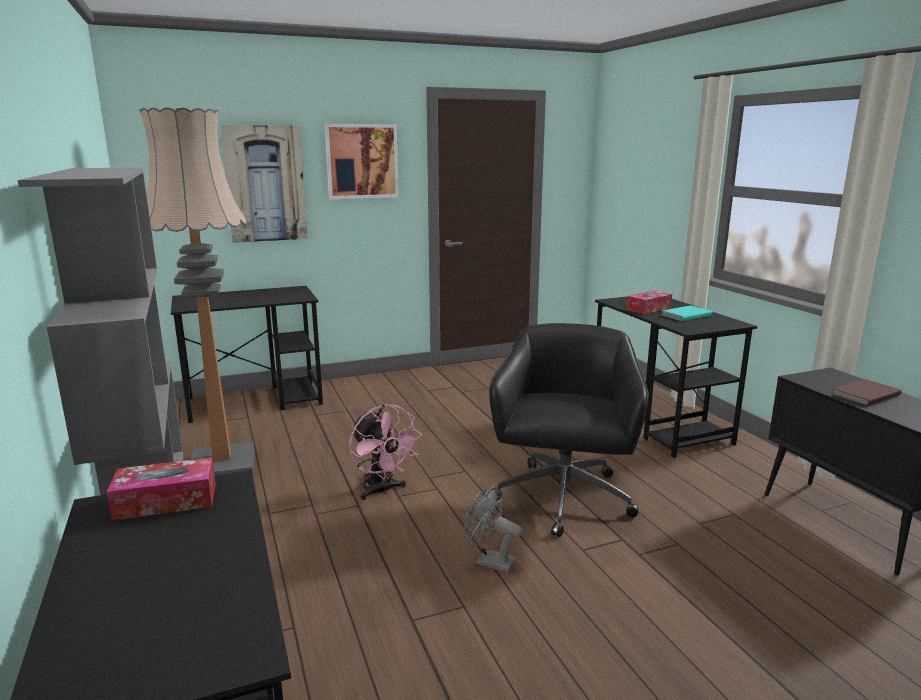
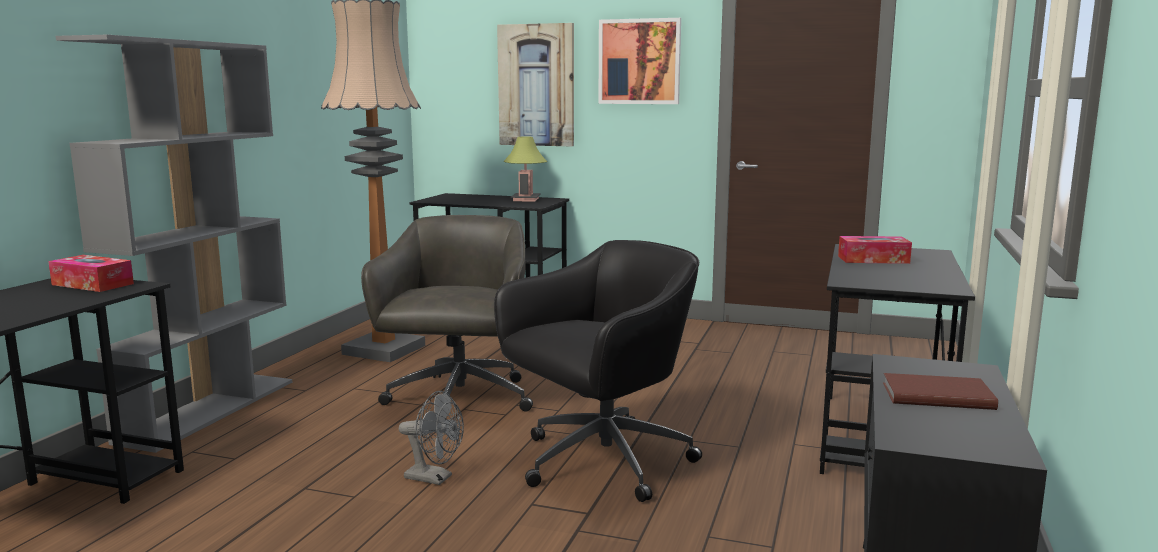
camera: 40 degrees right, 5 degrees down
(274, 292) = (525, 199): none -> table lamp
(382, 491) = (458, 401): pink fan -> grey office chair
(489, 562) = (435, 478): grey fan -> grey fan turned 135 degrees clockwise
(685, 315) = (902, 271): turquoise book -> none

